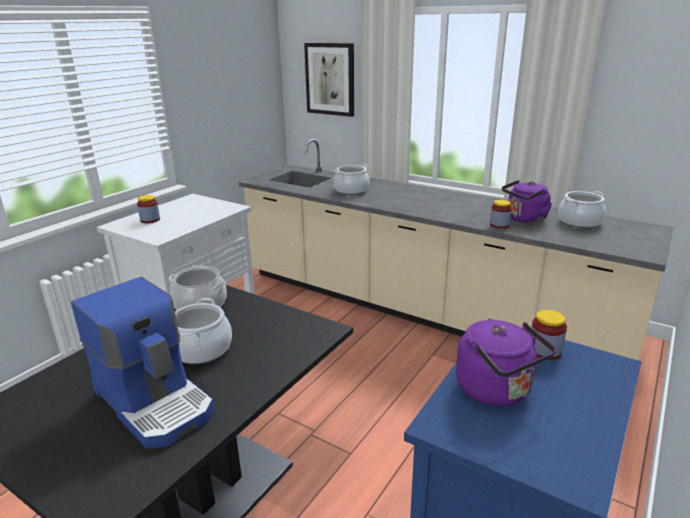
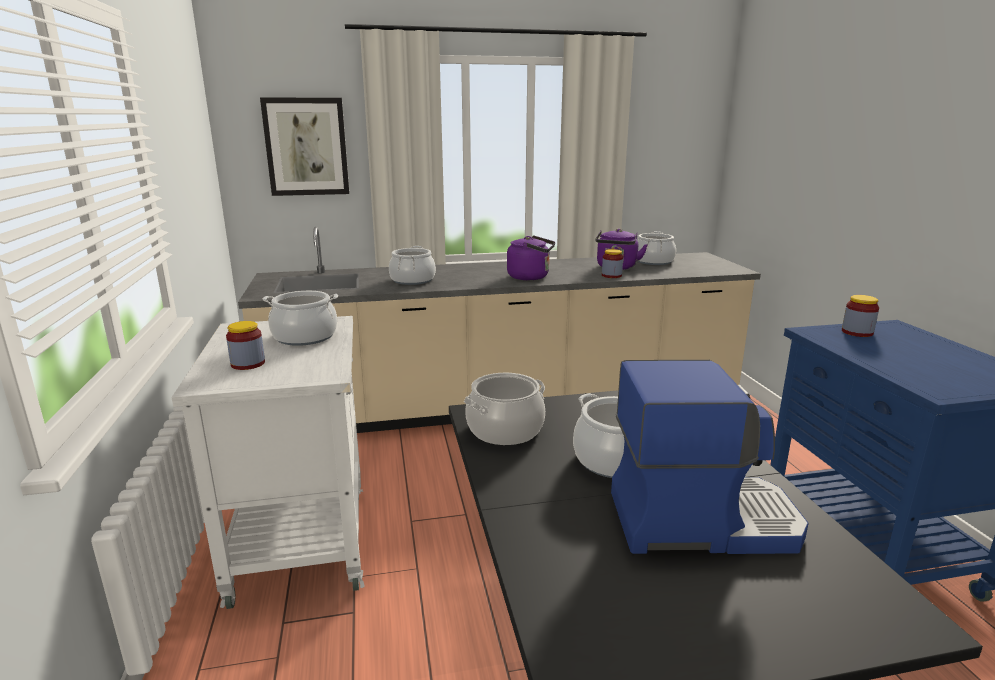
camera: 45 degrees left, 5 degrees down
(202, 212) = (305, 337): none -> cooking pot
(497, 391) = (902, 361): purple kettle -> purple kettle (531, 277)

